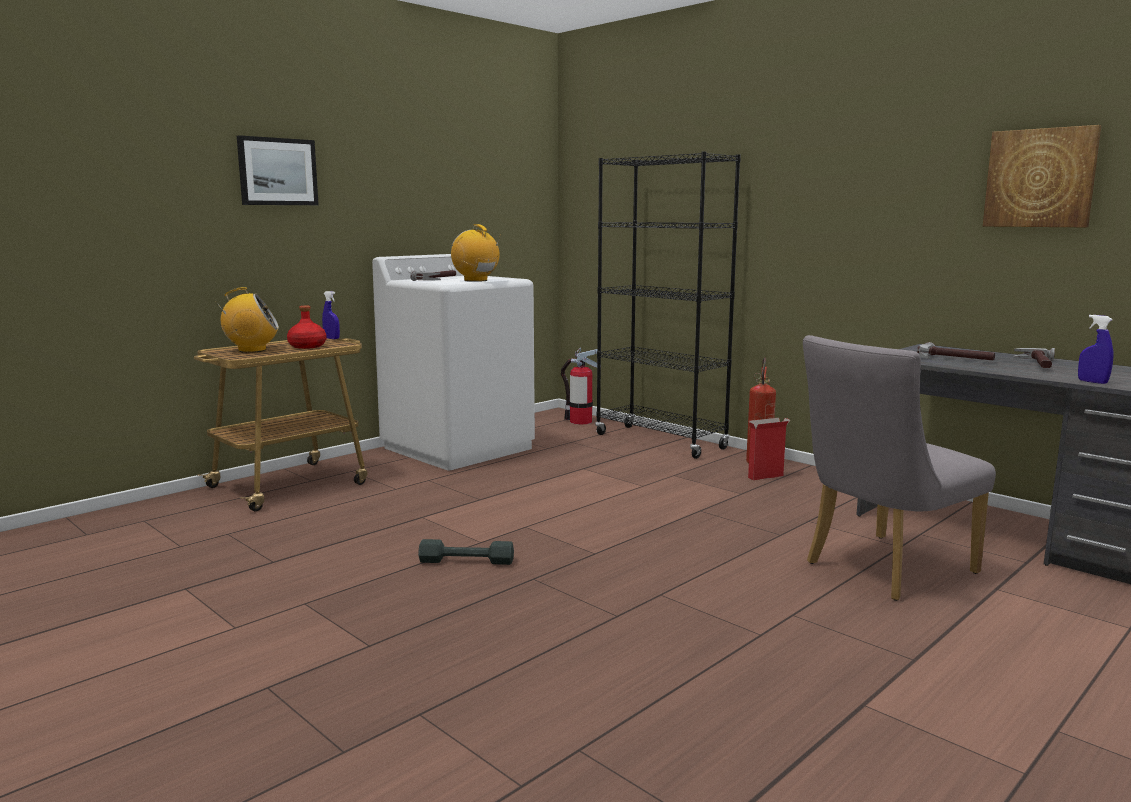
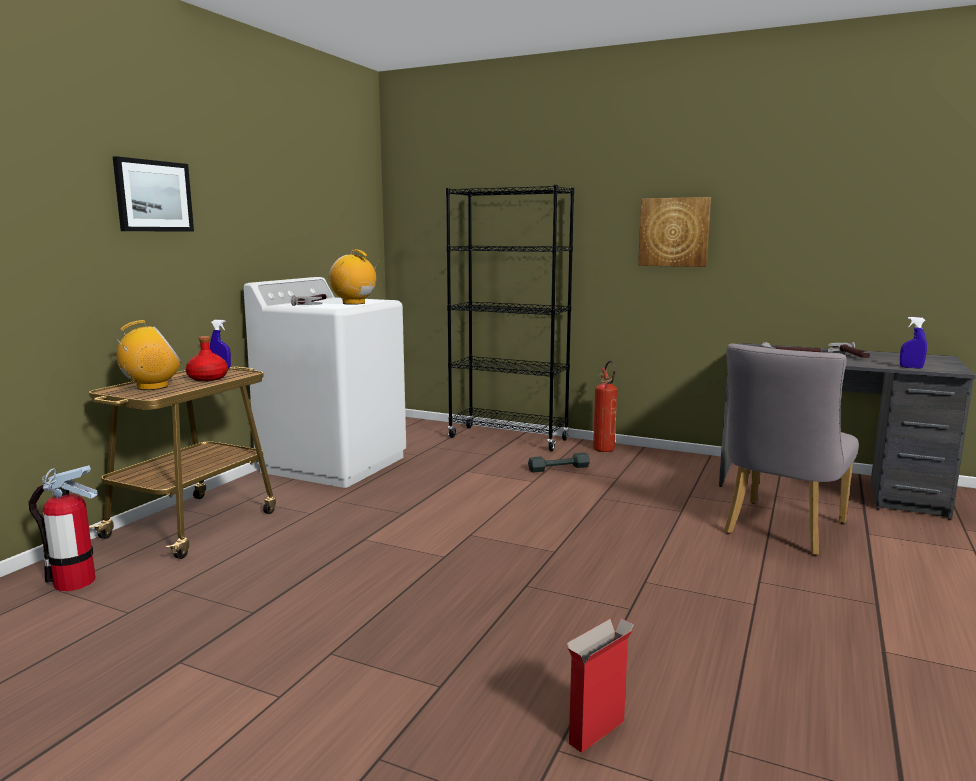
camera: 20 degrees left, 0 degrees up
(466, 561) = (449, 578): grey dumbbell -> grey dumbbell (558, 468)
(580, 421) = (422, 426): fire extinguisher -> fire extinguisher (74, 582)
(766, 476) = (621, 461): cardboard box -> cardboard box (597, 731)
(1040, 178) = (831, 212): picture -> picture (674, 232)

